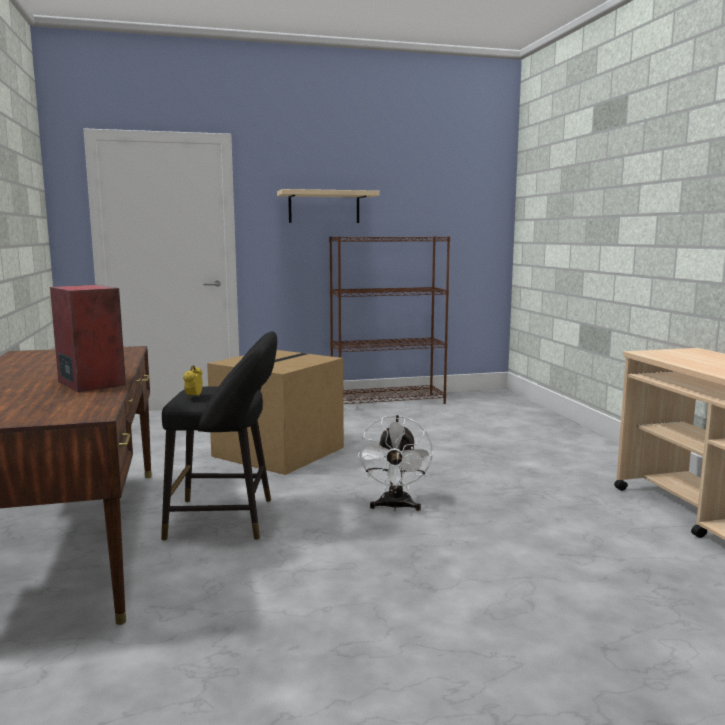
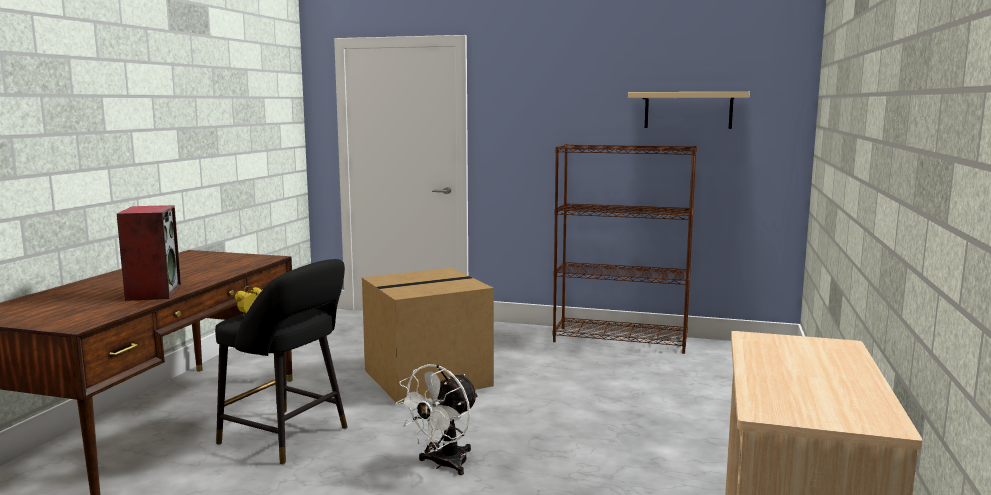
camera: 30 degrees right, 0 degrees up
(324, 207) = (562, 111): beige shelf -> beige shelf (688, 110)

